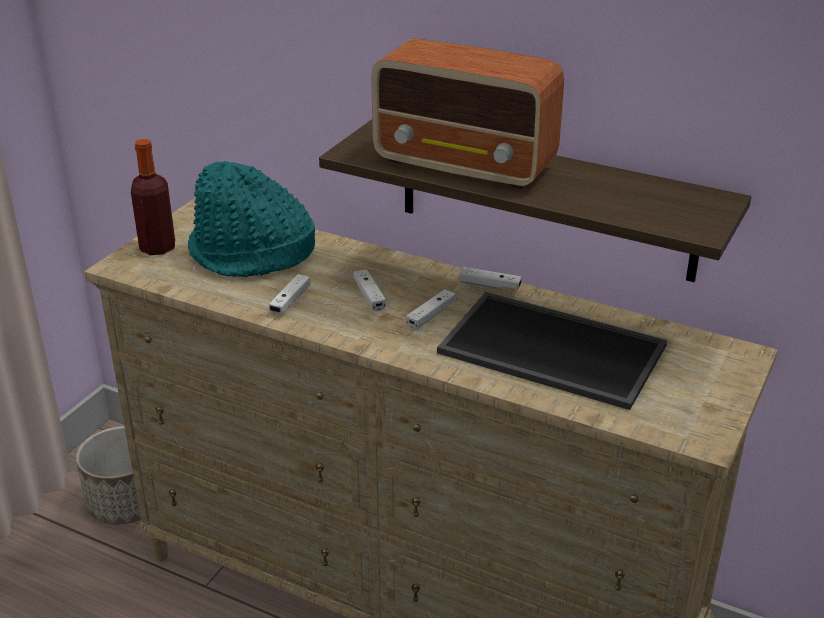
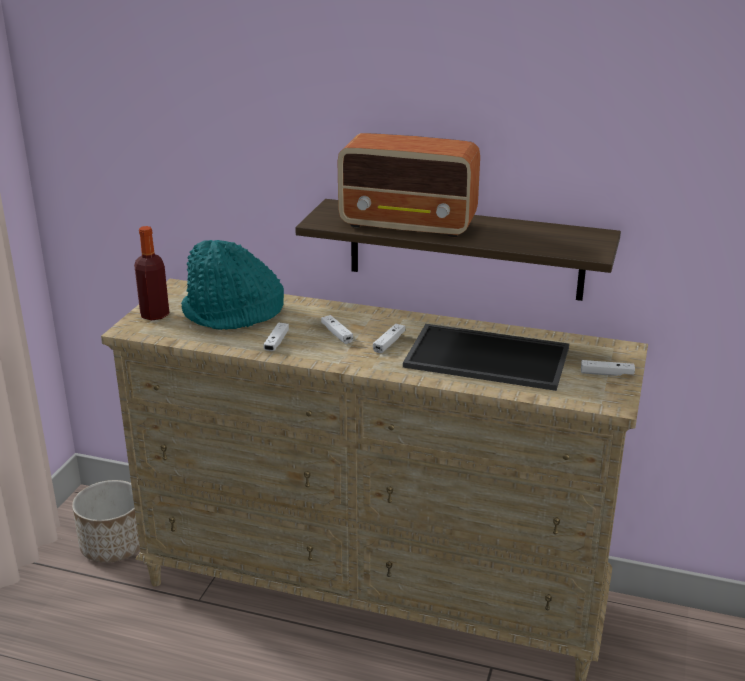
camera: 10 degrees left, 5 degrees down
(490, 285) = (426, 320): white game controller -> white game controller (606, 374)

